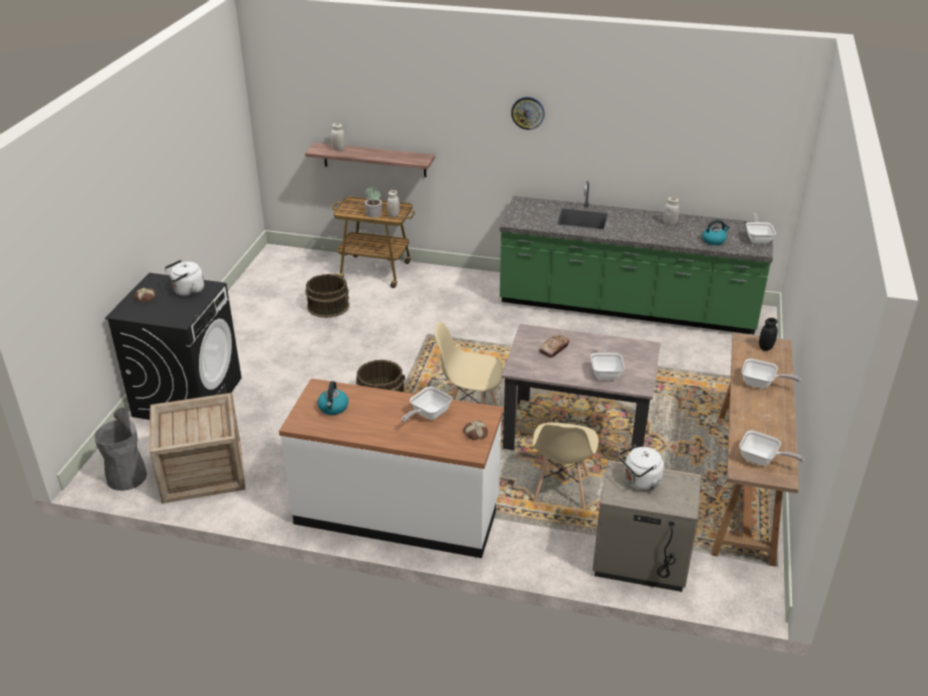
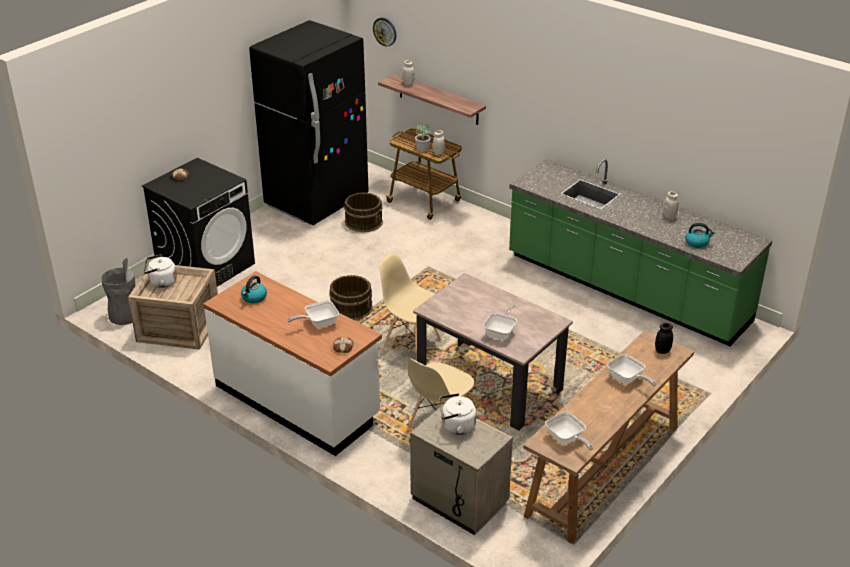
camera: 25 degrees right, 0 degrees up
(187, 291) = (213, 179): white kettle -> white kettle (161, 282)
(262, 297) = (317, 201): none -> black fridge
(528, 113) = (563, 83): wall clock -> wall clock (385, 31)
(554, 349) = (474, 301): bread -> none
(758, 238) = (743, 251): frying pan -> none

